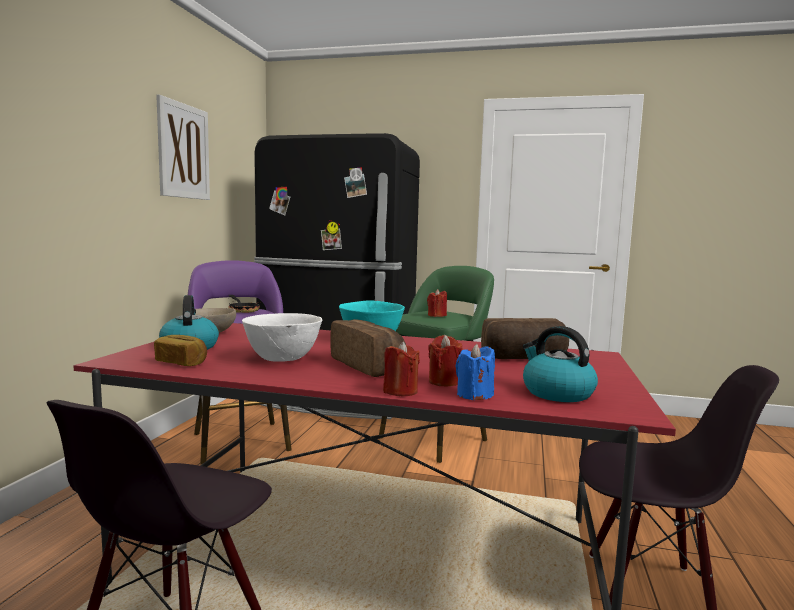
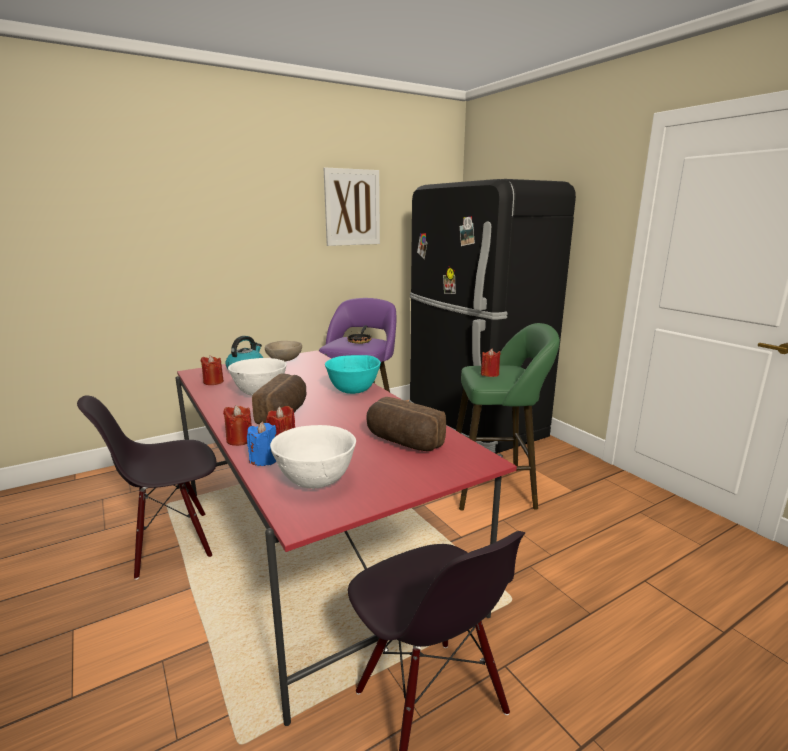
camera: 45 degrees right, 10 degrees up
(182, 363) = (213, 382): bread -> red candle
(556, 393) = (315, 480): kettle -> white bowl

